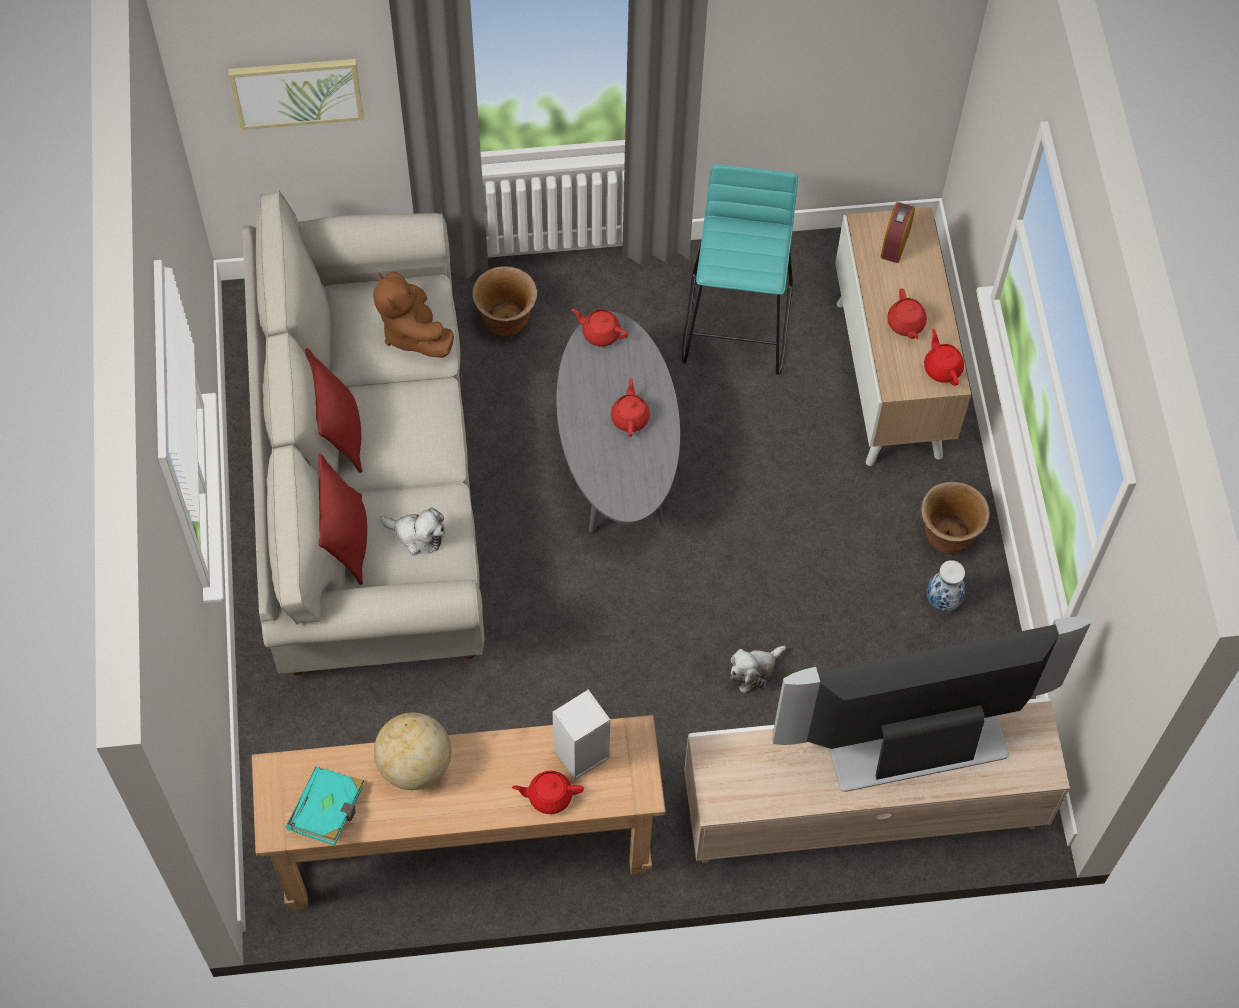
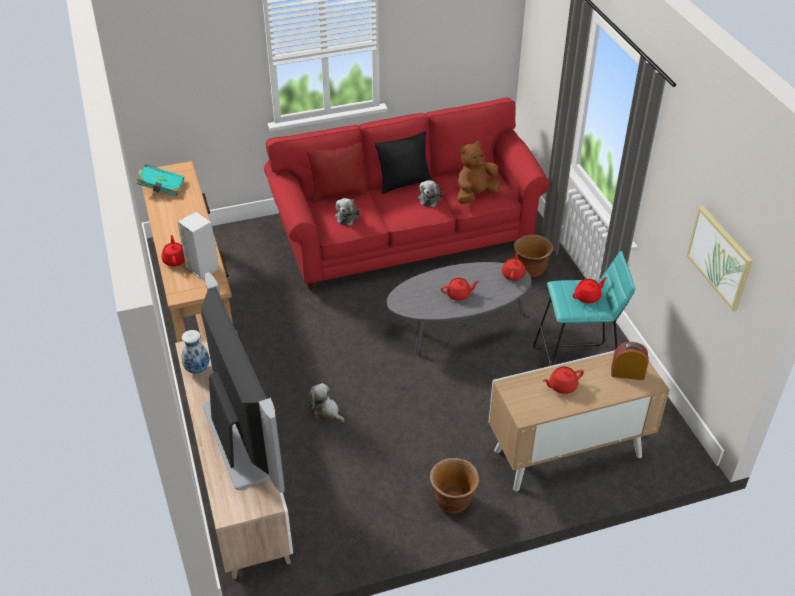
camera: 80 degrees right, 20 degrees down
(297, 91) = (548, 56): picture -> picture (720, 257)
(340, 432) = (404, 183): red pillow -> black pillow
(371, 485) = (405, 238): beige sofa -> red sofa
(395, 402) = (429, 198): none -> plush toy
(414, 765) = (190, 211): globe -> none
(942, 368) = (533, 409): red teapot -> red teapot (588, 297)
(942, 600) = (401, 504): vase -> vase (197, 369)

